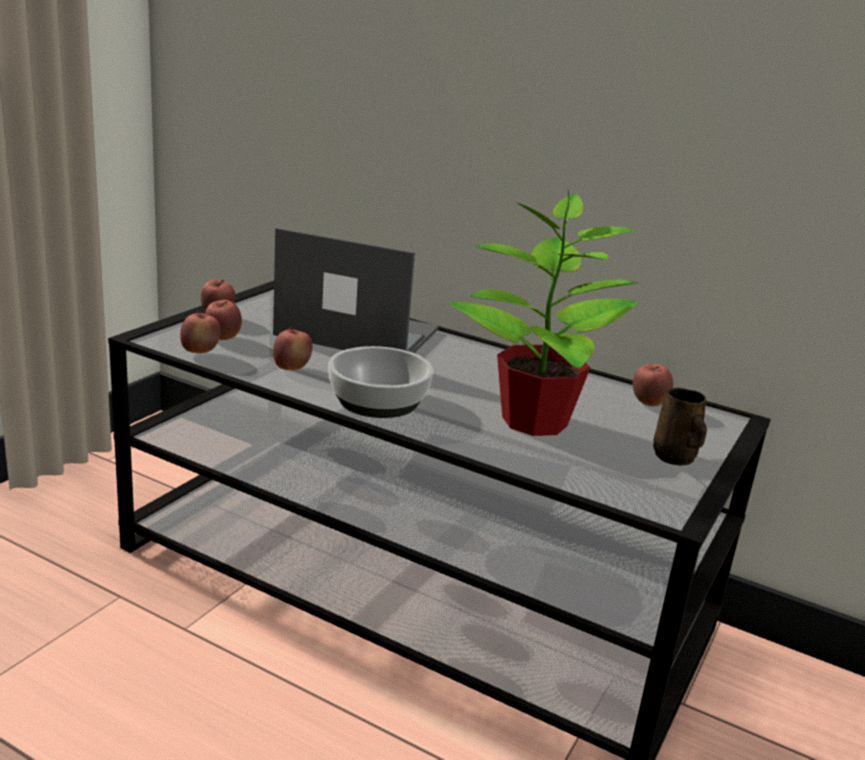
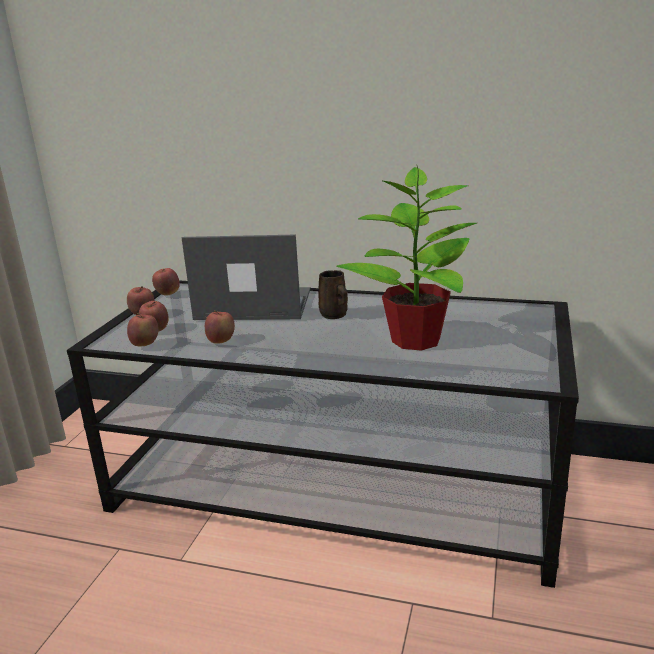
camera: 10 degrees left, 0 degrees up
(378, 401) = (298, 351): bowl -> none
(649, 403) = (483, 310): apple -> apple (167, 294)
(675, 458) = (524, 343): brown mug -> brown mug (334, 315)

